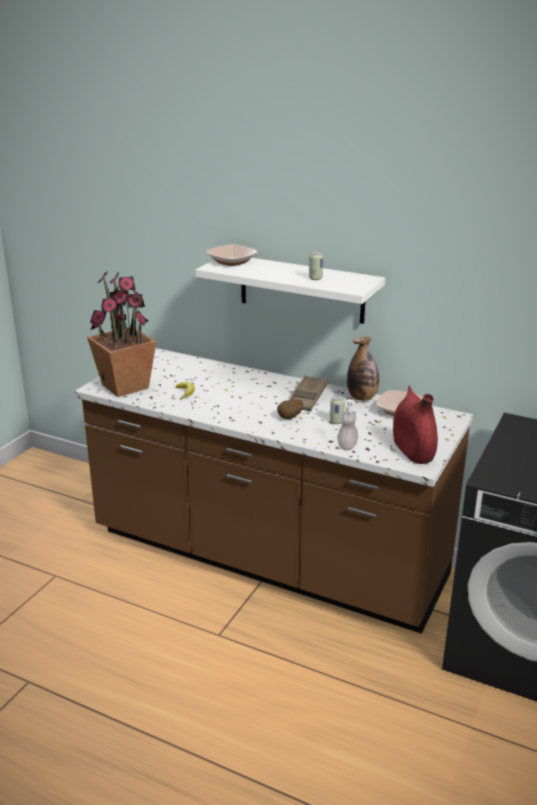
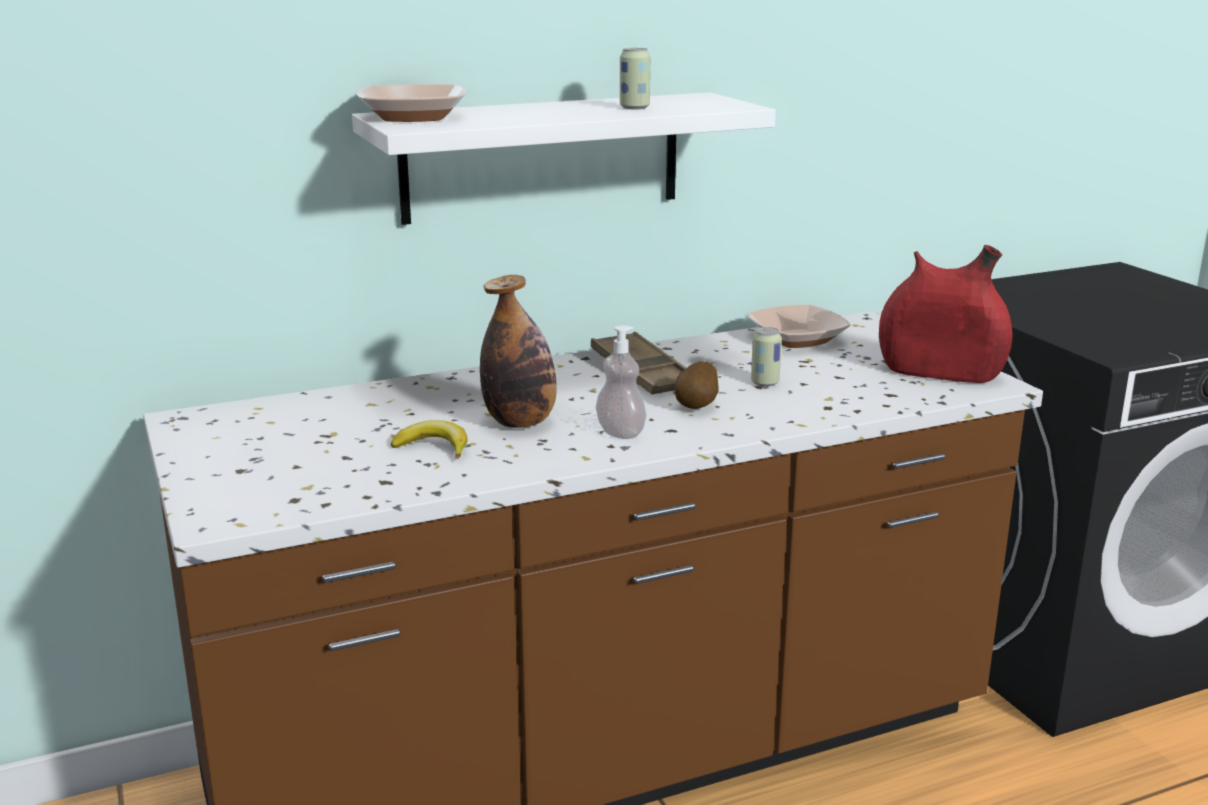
camera: 50 degrees left, 5 degrees down
(125, 386) = (280, 489): potted plant -> none
(347, 446) = (863, 403): soap dispenser -> soap dispenser (620, 433)
(362, 398) = (711, 344): bottle -> bottle (520, 422)

